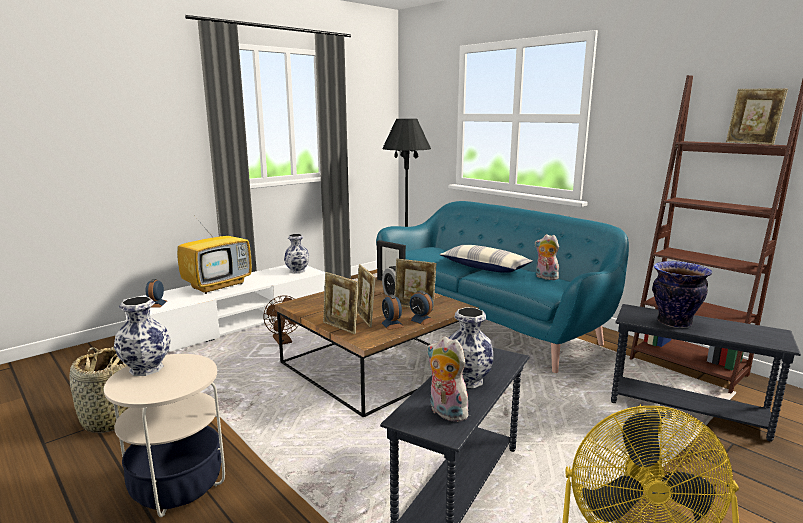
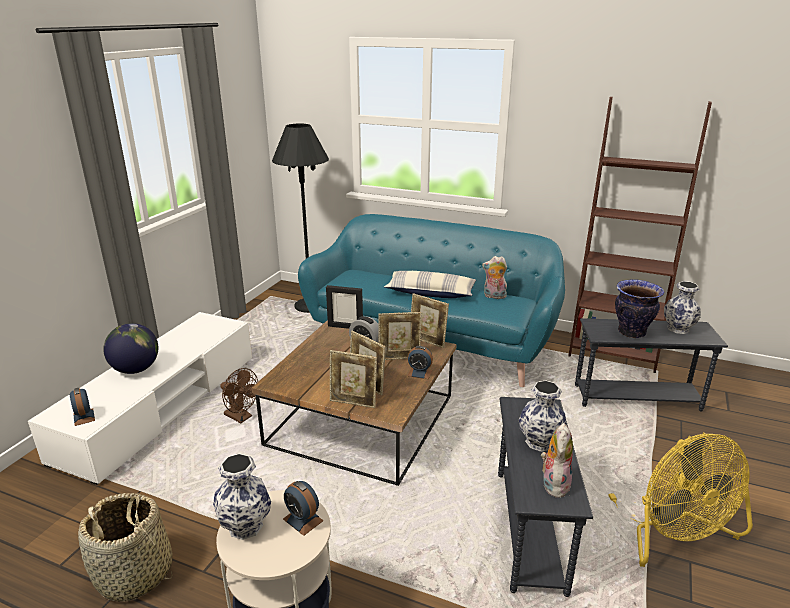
camera: 25 degrees left, 10 degrees up
(218, 285) = (136, 369): television -> globe
(297, 271) = (211, 326): vase -> vase (677, 329)
(392, 324) = (398, 386): alarm clock -> alarm clock (303, 520)
(445, 413) = (553, 483): plush toy -> plush toy turned 90 degrees clockwise
(750, 143) = (663, 162): picture frame -> picture frame (427, 341)

